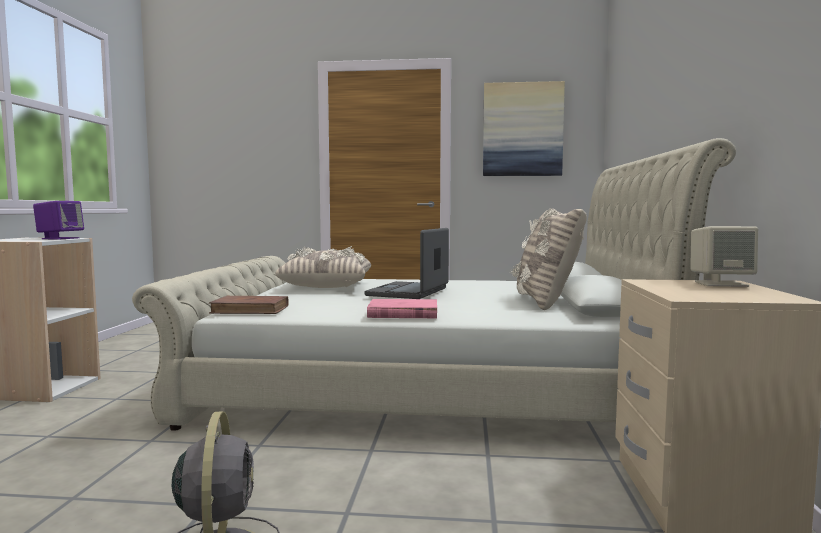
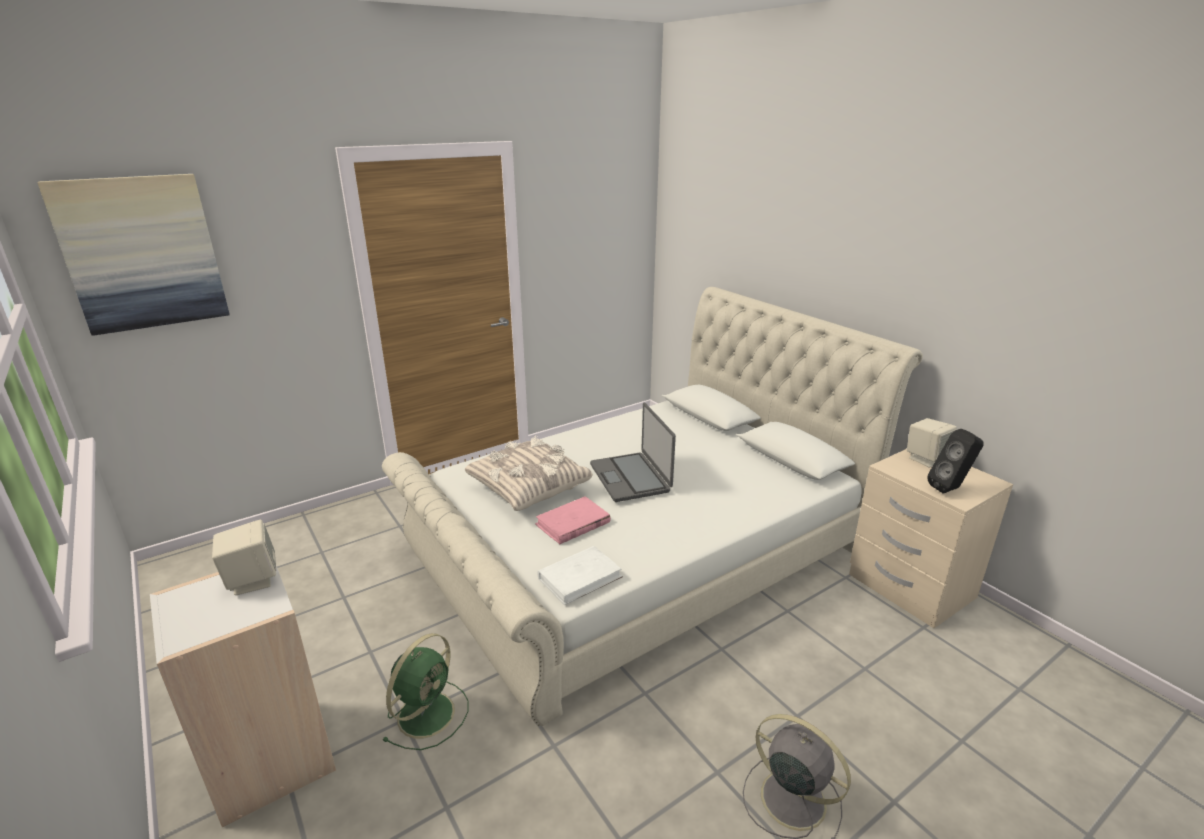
camera: 40 degrees left, 20 degrees up
(60, 238) = (251, 580): purple speaker -> beige speaker
(131, 401) = (428, 712): none -> green fan
(250, 309) = (580, 578): brown book -> white book
(402, 313) = (705, 527): pink book -> pink book (572, 524)
(522, 129) = (588, 224): picture -> picture (142, 253)
(544, 301) = (742, 456): beige pillow -> none
(696, 293) = (950, 489): none -> black speaker

